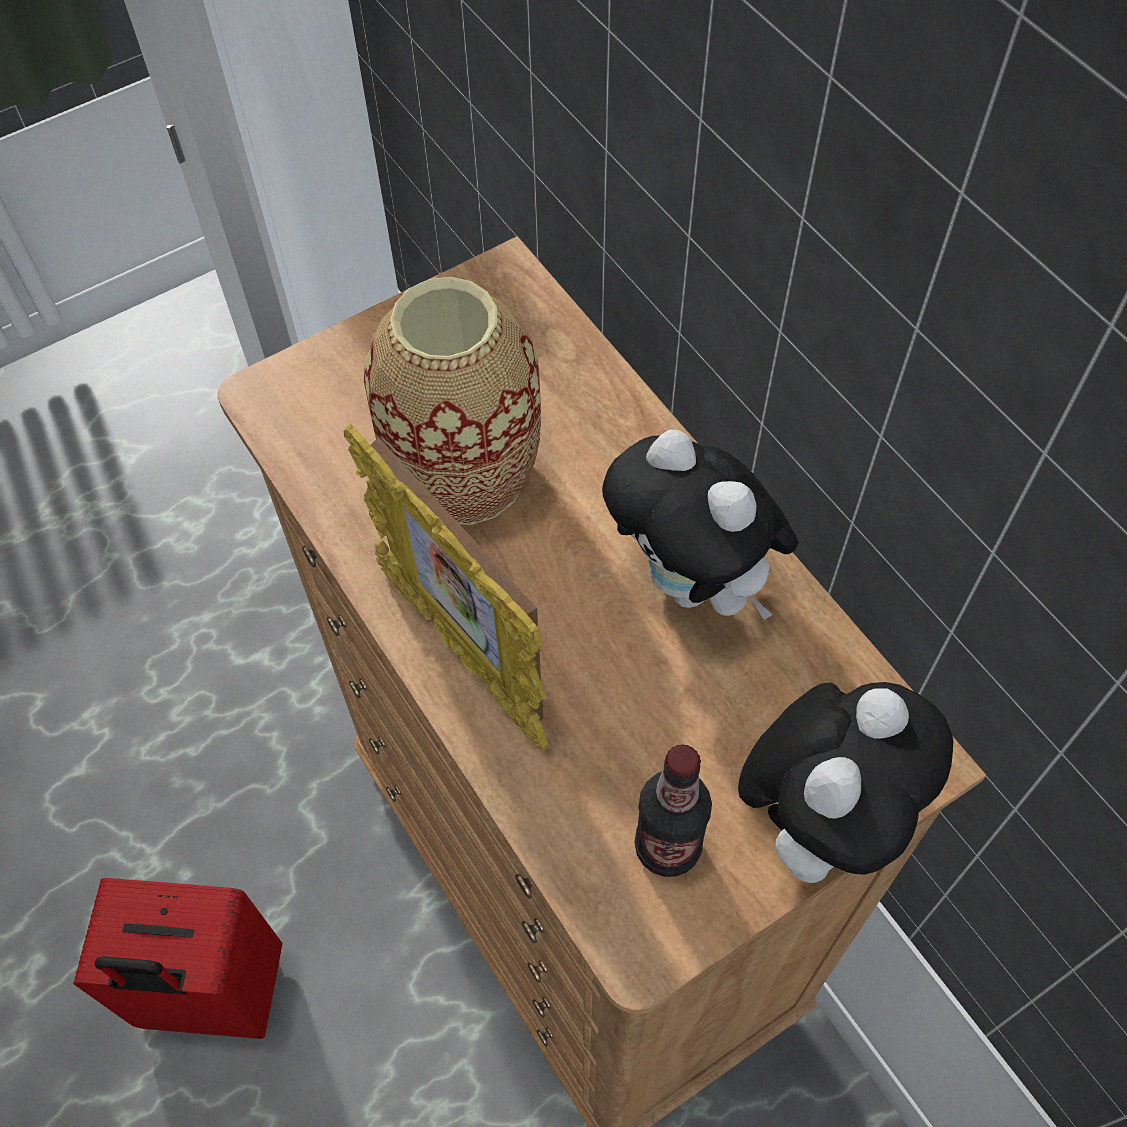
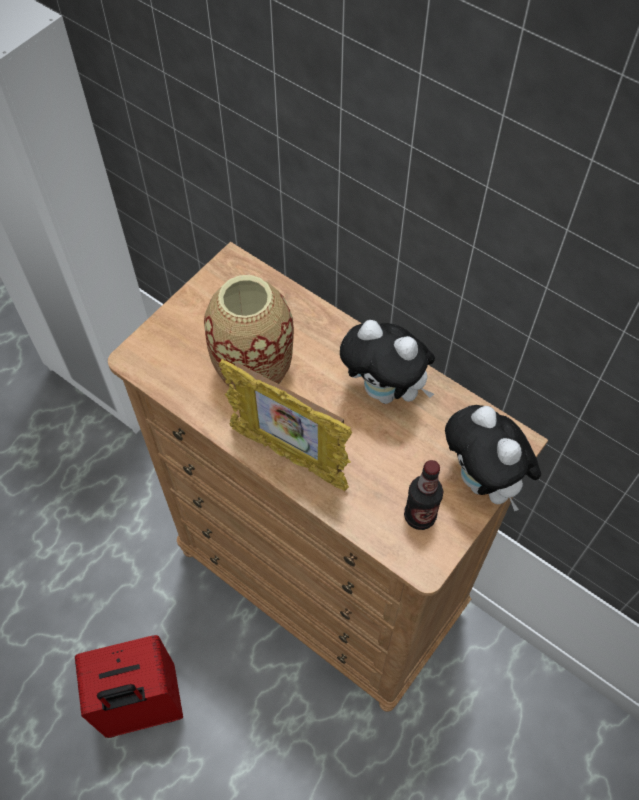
camera: 20 degrees left, 0 degrees up
(821, 819) = (483, 482): plush toy -> plush toy turned 135 degrees clockwise

